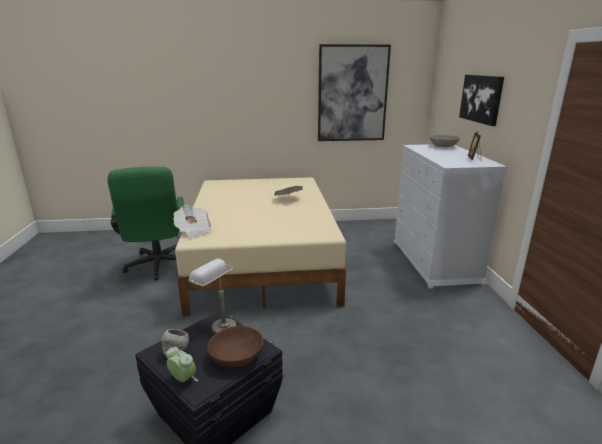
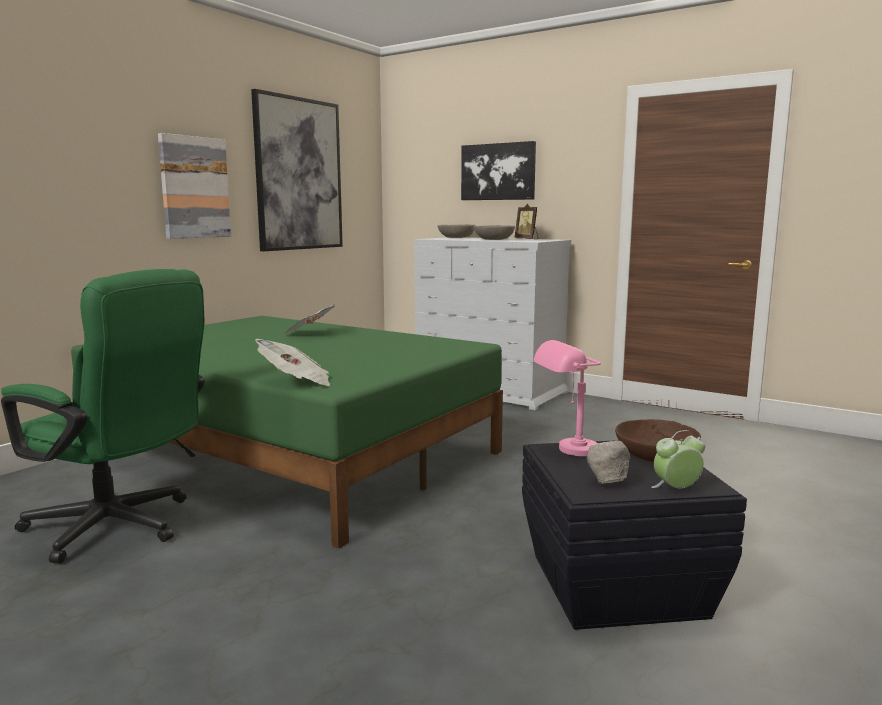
camera: 50 degrees left, 10 degrees down
(217, 325) = (566, 451): grey table lamp -> pink table lamp
(263, 259) = (292, 452): beige bed -> green bed
(275, 105) = (194, 187): none -> picture
(445, 155) = (493, 239): none -> grey bowl

